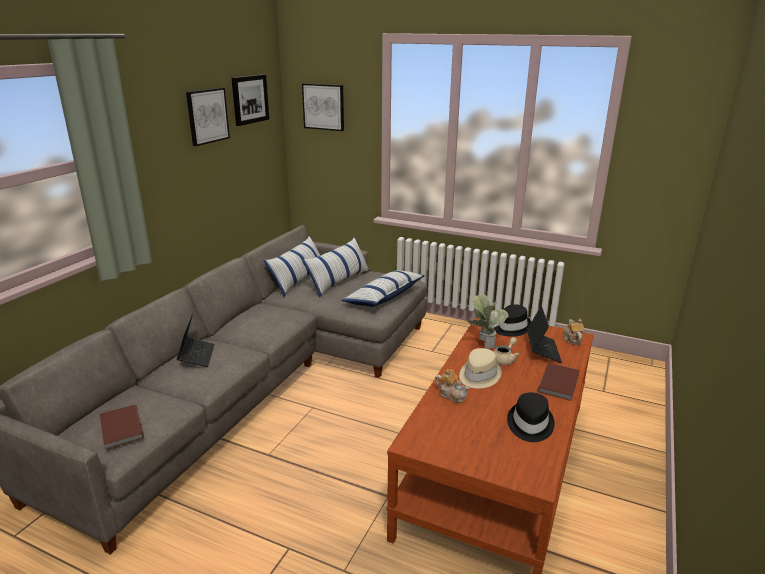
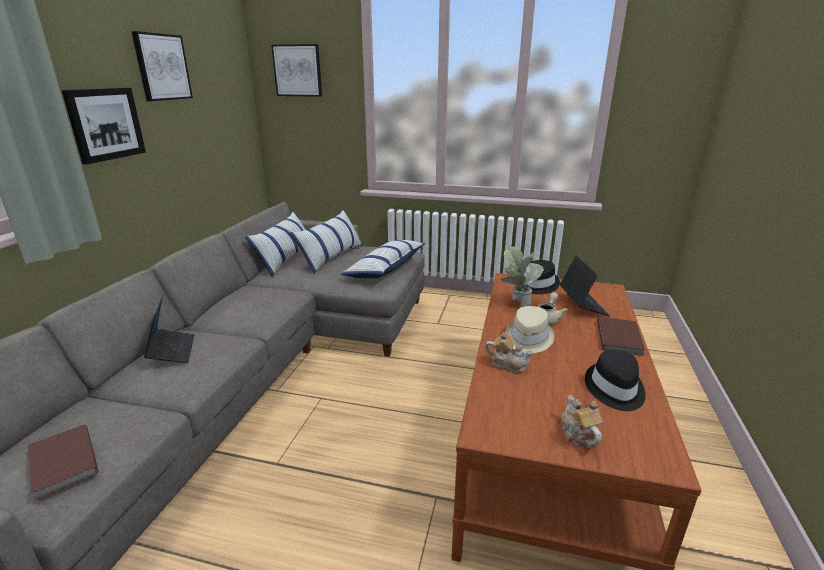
camera: 10 degrees left, 0 degrees up
(249, 99) = (213, 57): picture -> picture (105, 124)
(572, 339) = (606, 292): teapot -> teapot (578, 435)

